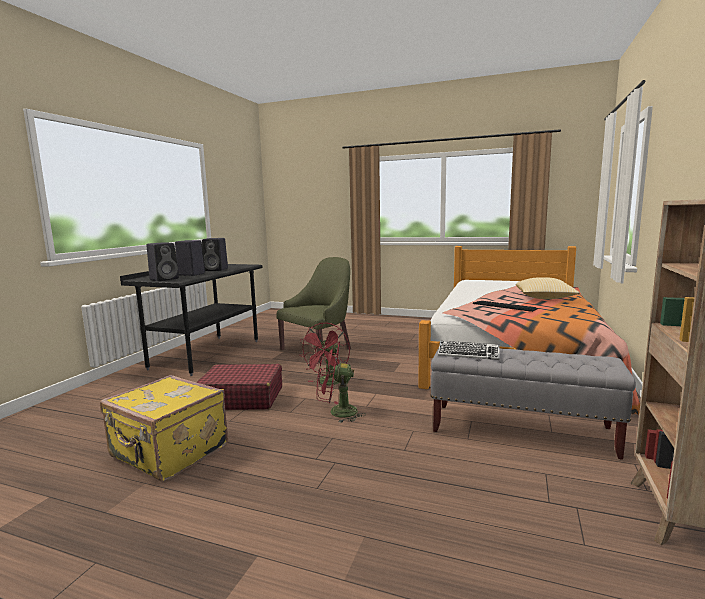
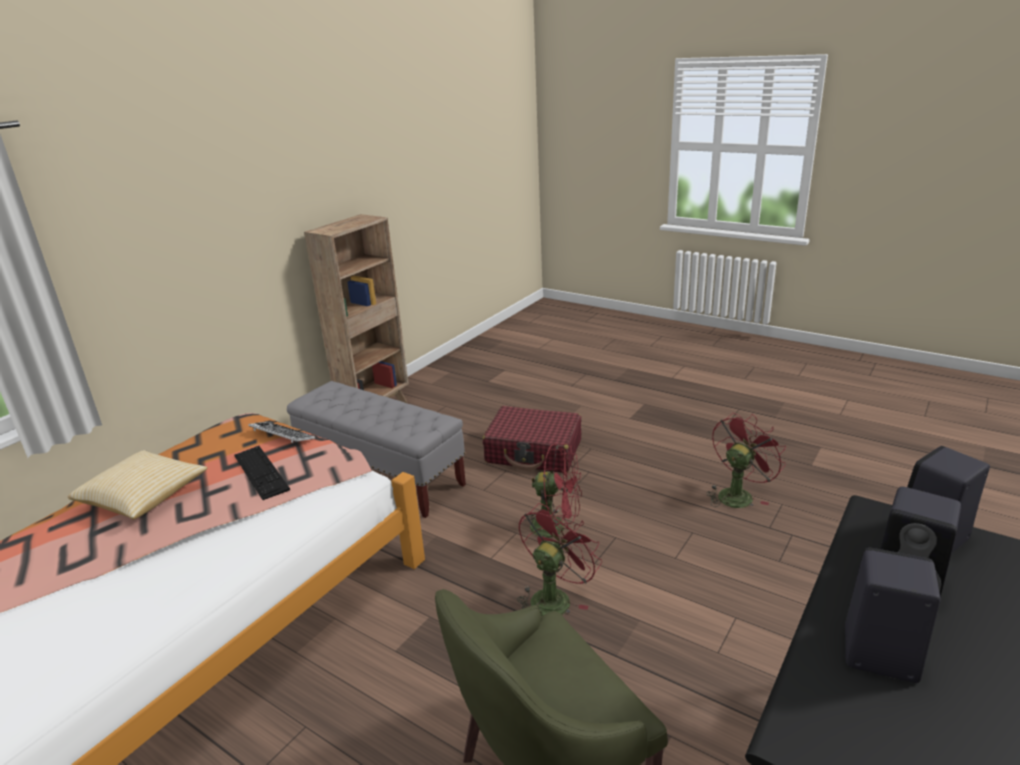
camera: 165 degrees left, 15 degrees up
(168, 453) = (738, 494): yellow suitcase -> red fan
(241, 398) = (693, 579): red suitcase -> red suitcase (534, 451)
(468, 354) = (419, 417): keyboard -> keyboard (282, 436)

